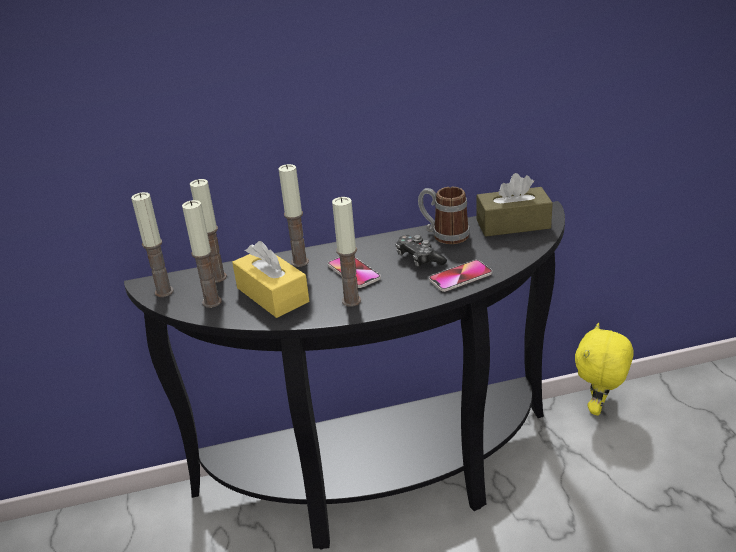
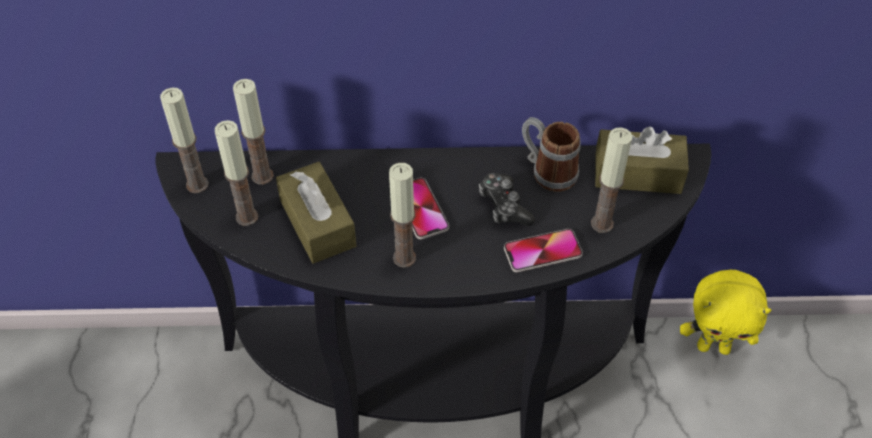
camera: 10 degrees right, 20 degrees up
(272, 295) = (317, 223): yellow tissue box -> brown tissue box
(300, 262) = (363, 174): candle -> candle (602, 224)
(599, 408) = (714, 346): yellow plush toy -> yellow plush toy turned 120 degrees counterclockwise

